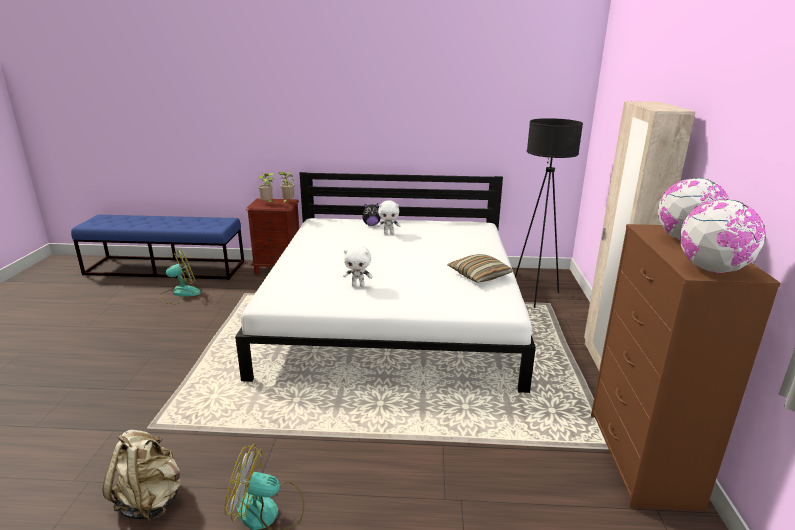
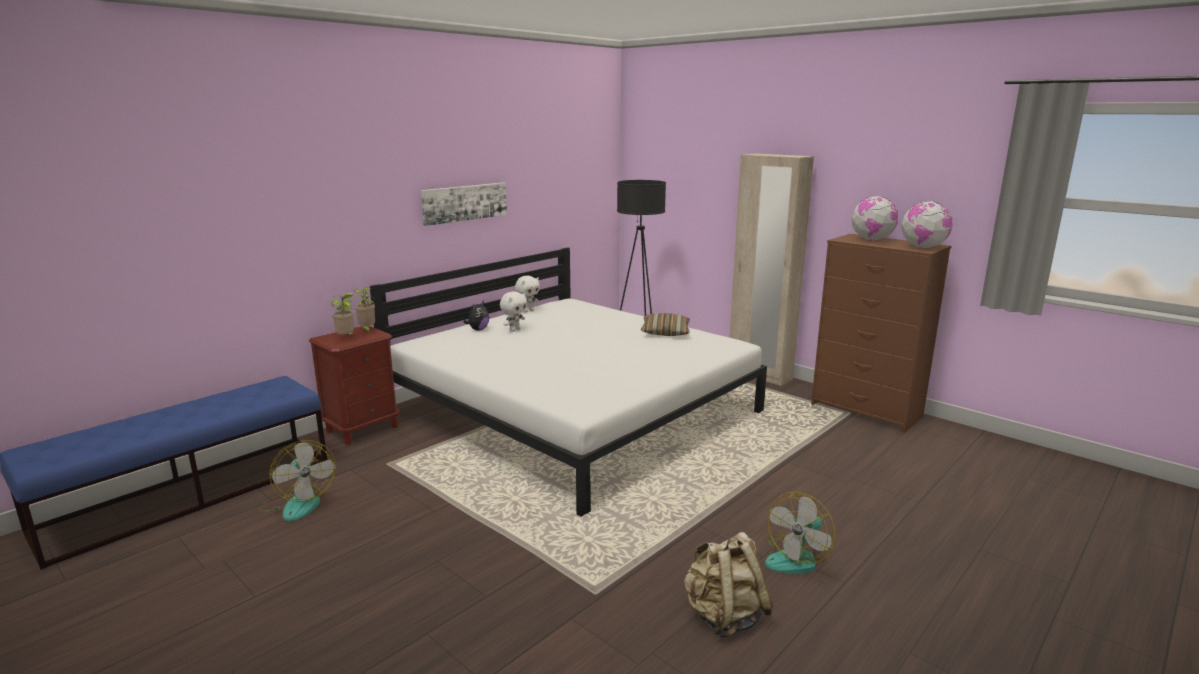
camera: 50 degrees left, 5 degrees down
(180, 293) = (298, 503): fan -> fan turned 135 degrees clockwise
(358, 285) = (610, 370): white plush toy -> white plush toy (528, 311)
(392, 121) = (464, 203): none -> picture

